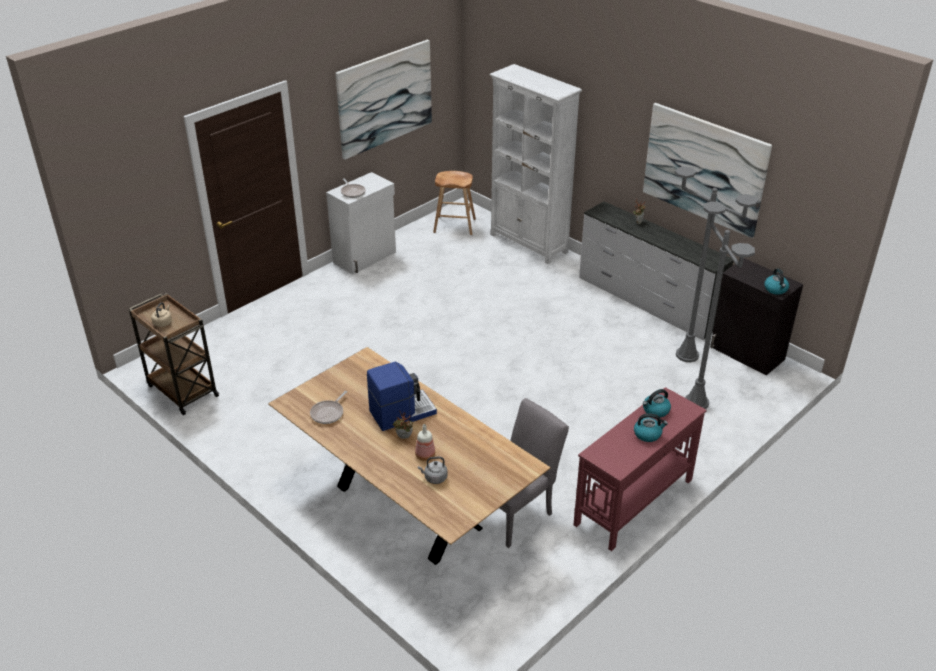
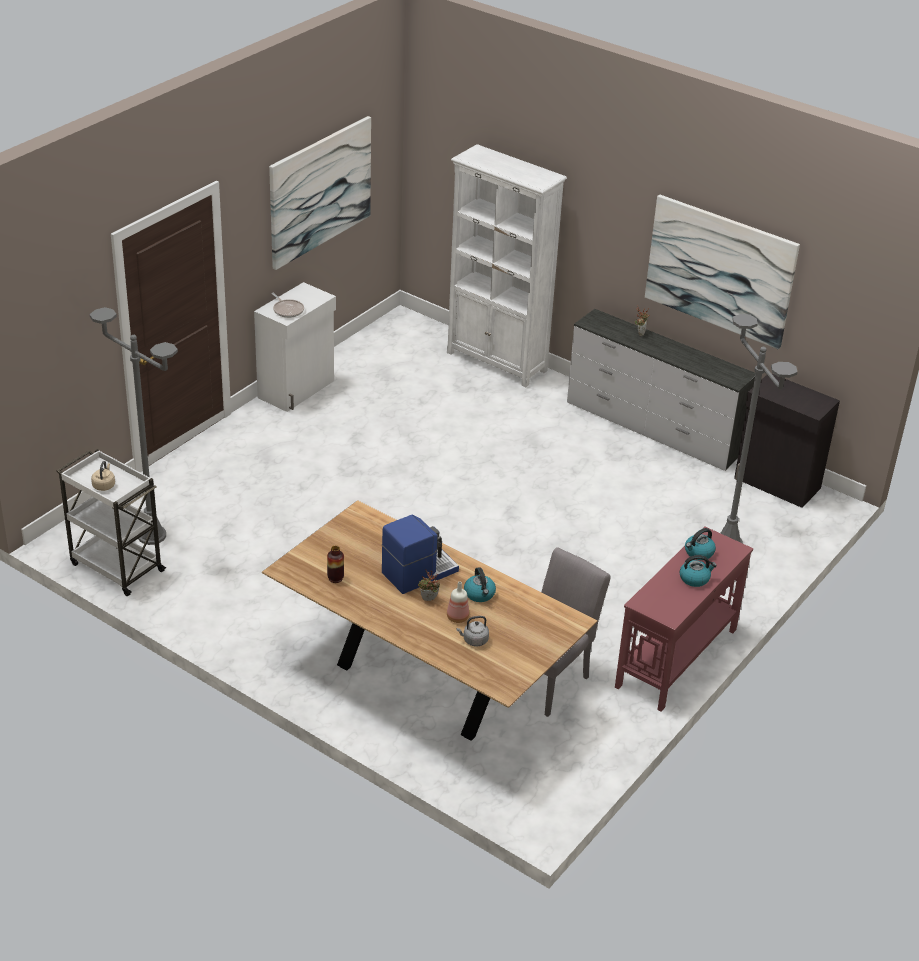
camera: 10 degrees left, 0 degrees up
(182, 390) = (115, 566): brown cart -> white cart
(328, 413) = (335, 578): frying pan -> vase
(454, 226) = (399, 343): brown stool -> none
(687, 355) = (709, 489): grey floor lamp -> grey floor lamp (151, 535)
(776, 289) = (810, 408): kettle -> kettle (480, 594)

